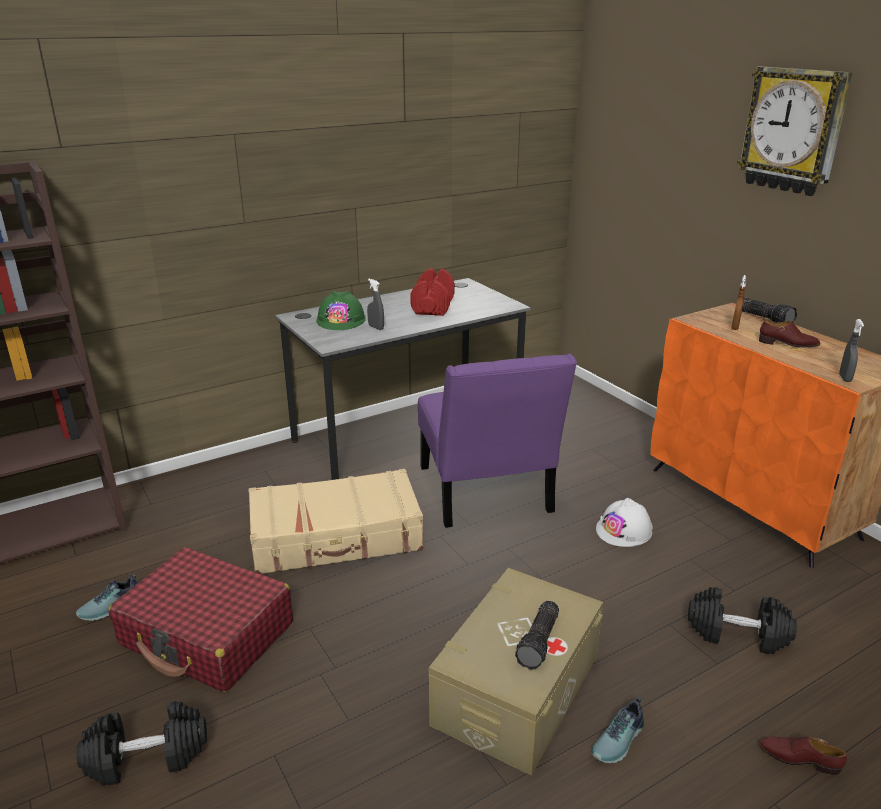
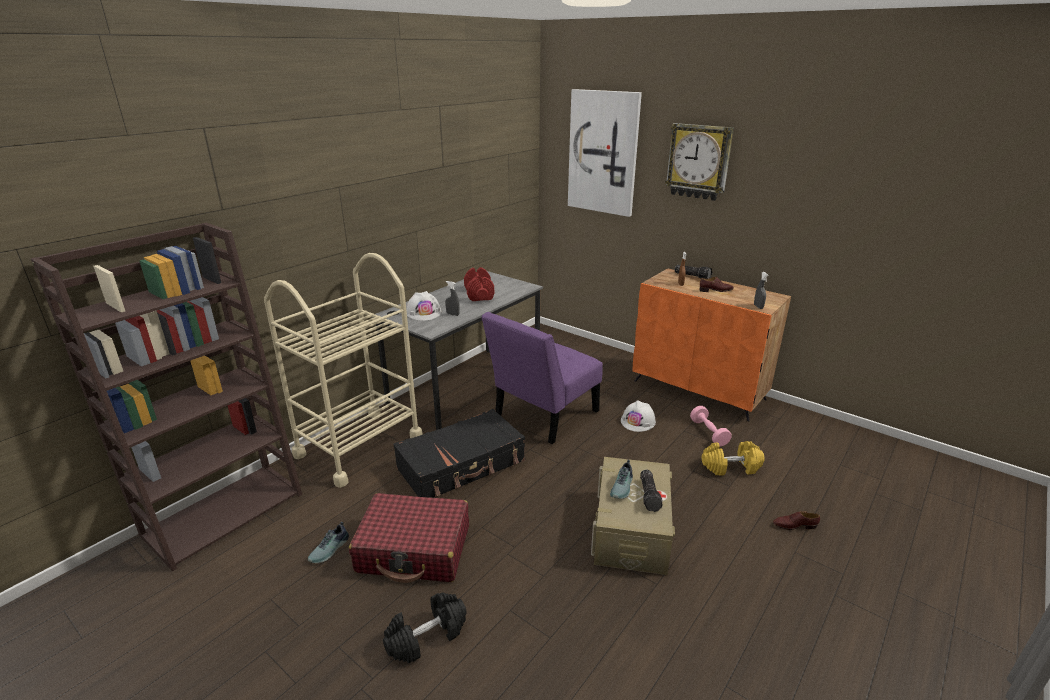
camera: 20 degrees left, 0 degrees up
(227, 485) = (359, 446): none -> beige cart
(336, 537) = (462, 465): beige suitcase -> black suitcase
(341, 320) = (424, 312): green hard hat -> white hard hat
(486, 494) = (542, 416): purple chair -> purple chair turned 75 degrees clockwise
(619, 741) = (702, 542): shoe -> shoe (623, 487)
(658, 115) = (603, 153): none -> picture
(730, 572) = (708, 433): none -> pink dumbbell
(737, 634) = (730, 467): black dumbbell -> yellow dumbbell

